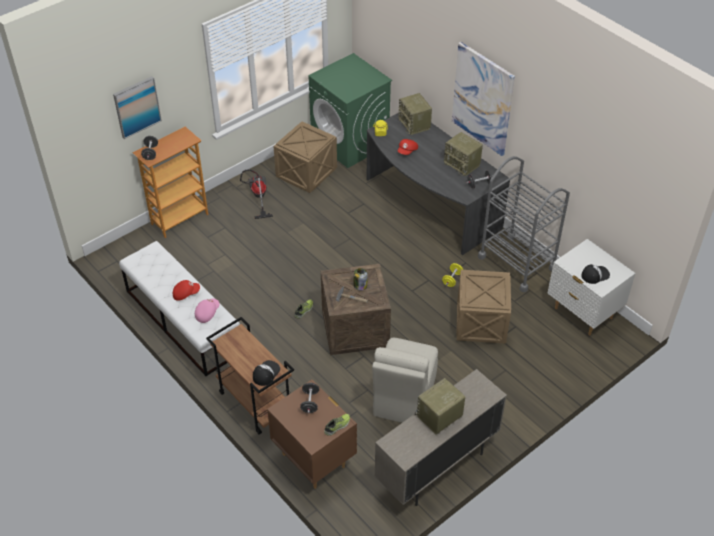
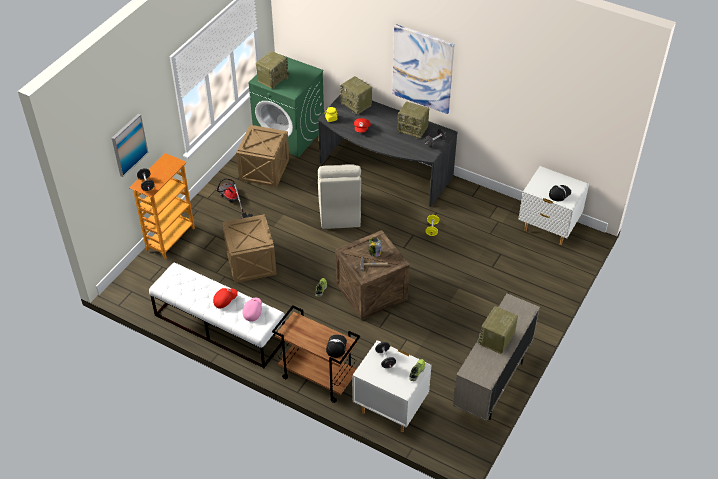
camera: 20 degrees left, 0 degrees up
(314, 460) = (390, 409): brown nightstand -> white nightstand
(335, 77) = (273, 78): none -> radio
(403, 398) = (439, 337): beige chair -> beige chair (339, 211)
(481, 323) = (472, 258): crate -> crate (251, 263)
(517, 263) = (477, 201): grey cart -> none

